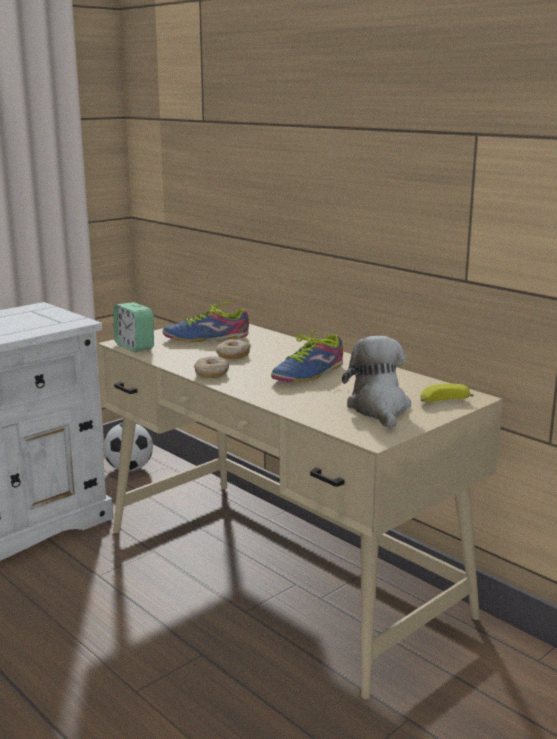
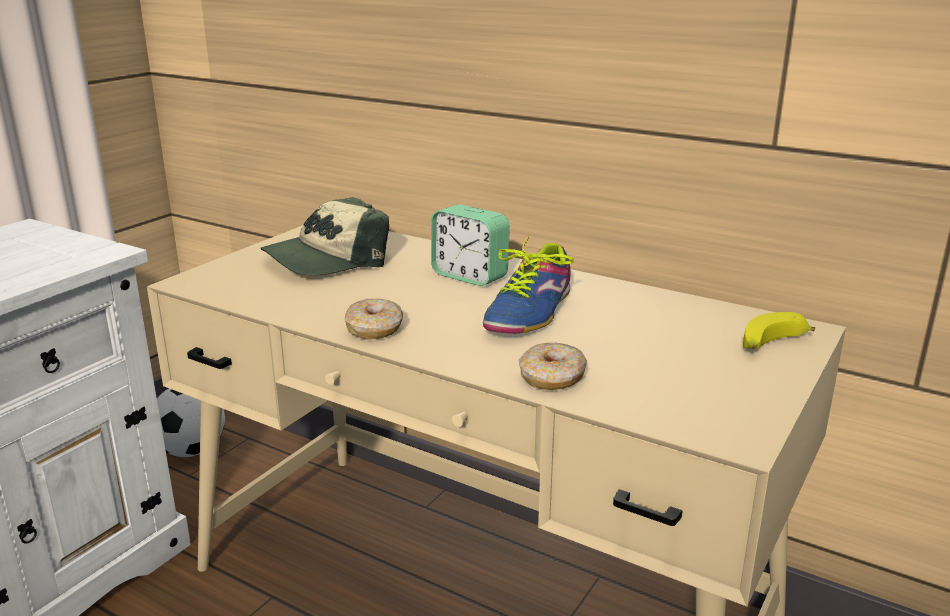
camera: 15 degrees left, 5 degrees up
(134, 346) = (215, 287): alarm clock -> alarm clock (469, 276)
(207, 338) = (326, 260): shoe -> cap
(233, 355) = (387, 289): donut -> donut (552, 378)
(379, 408) = (690, 370): plush toy -> none

